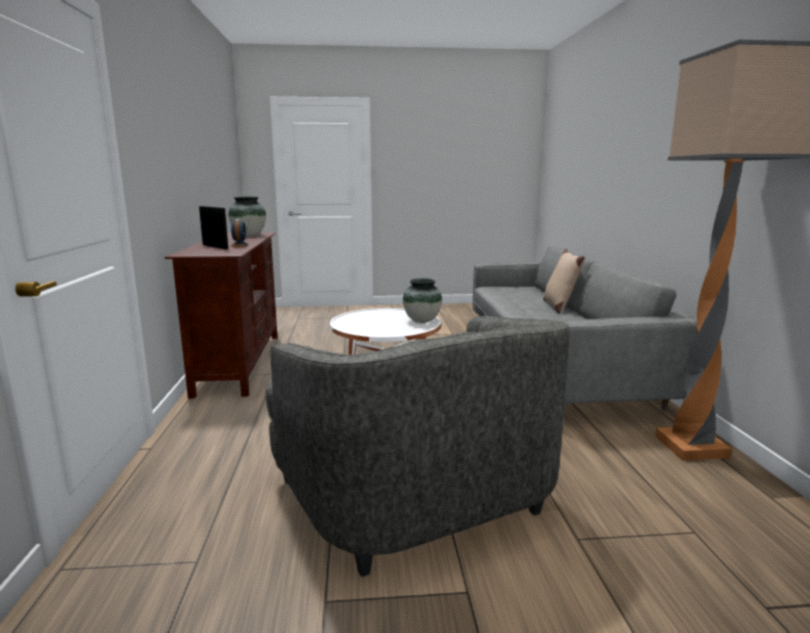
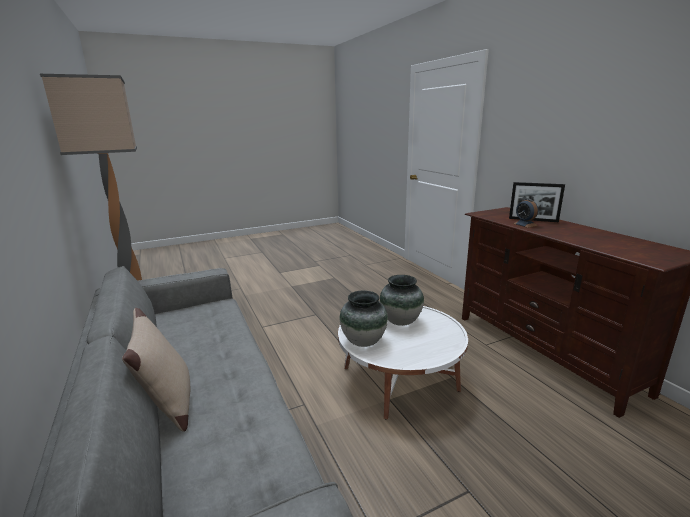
camera: 160 degrees right, 5 degrees up
(249, 236) = (621, 248): vase -> vase (400, 321)
(414, 492) = (308, 290): grey armchair -> none

